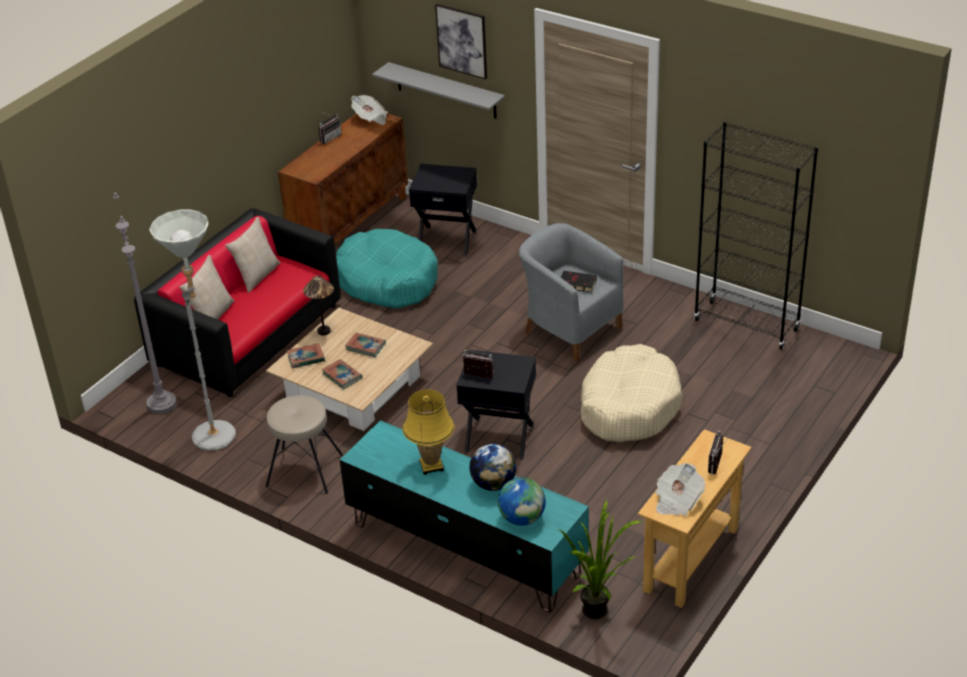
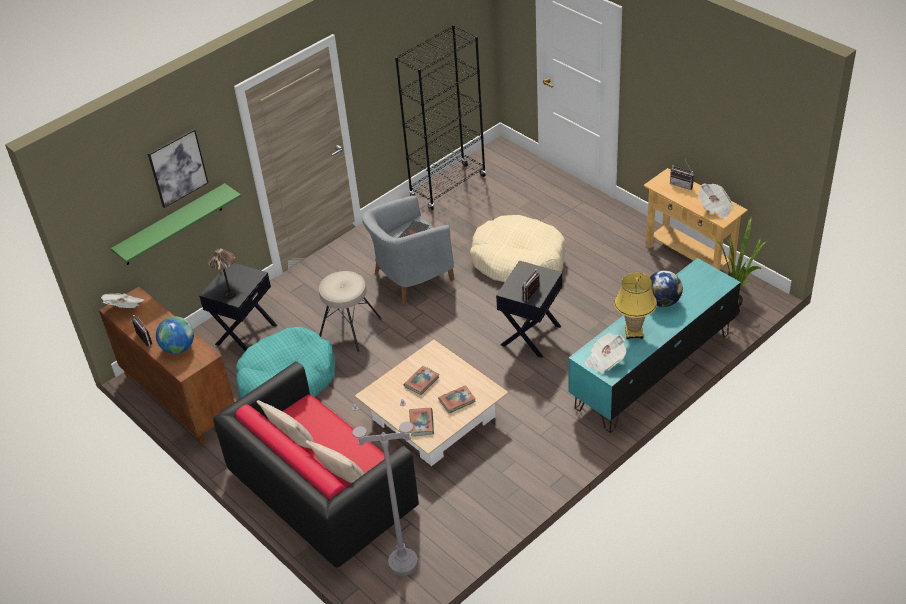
camera: 75 degrees left, 5 degrees up
(217, 430) = (457, 520): grey floor lamp -> none
(304, 469) = (532, 460): beige stool -> beige stool (349, 329)
(324, 331) = (387, 408): table lamp -> table lamp (230, 294)
(379, 448) = (605, 360): none -> newspaper
(446, 91) = (172, 225): grey shelf -> green shelf
(522, 518) = (704, 291): globe -> globe (178, 348)

